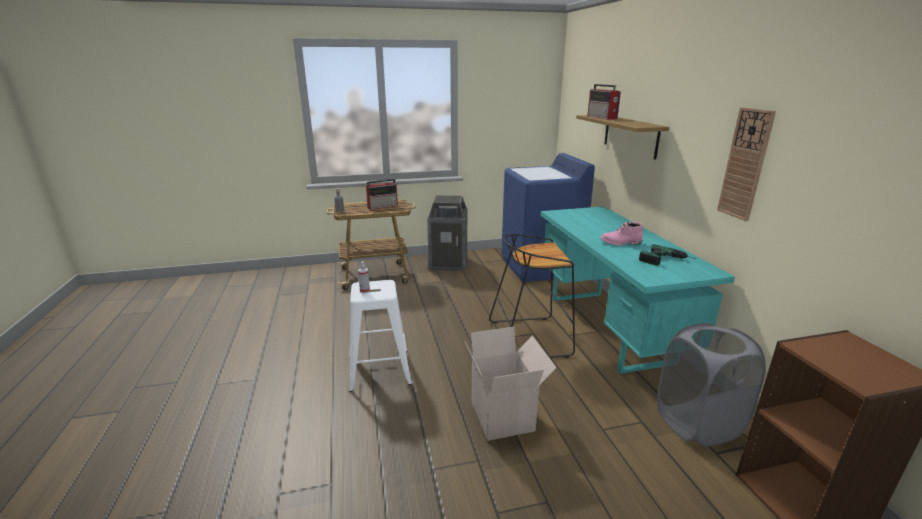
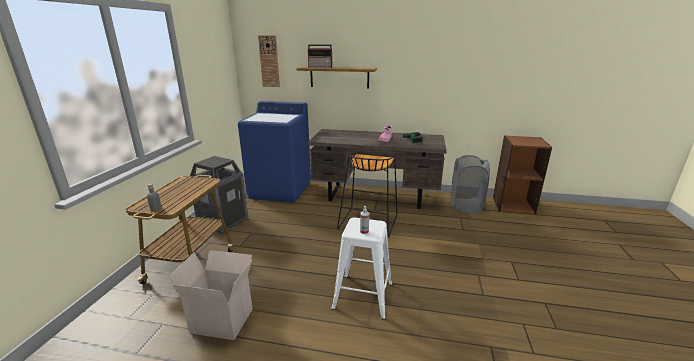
camera: 65 degrees left, 0 degrees up
(383, 206) = (183, 187): radio -> none
(504, 416) = (442, 254): cardboard box -> cardboard box (224, 319)
(608, 328) = (376, 196): turquoise desk -> brown desk
(745, 164) = (437, 80): wall clock -> wall clock (269, 61)

